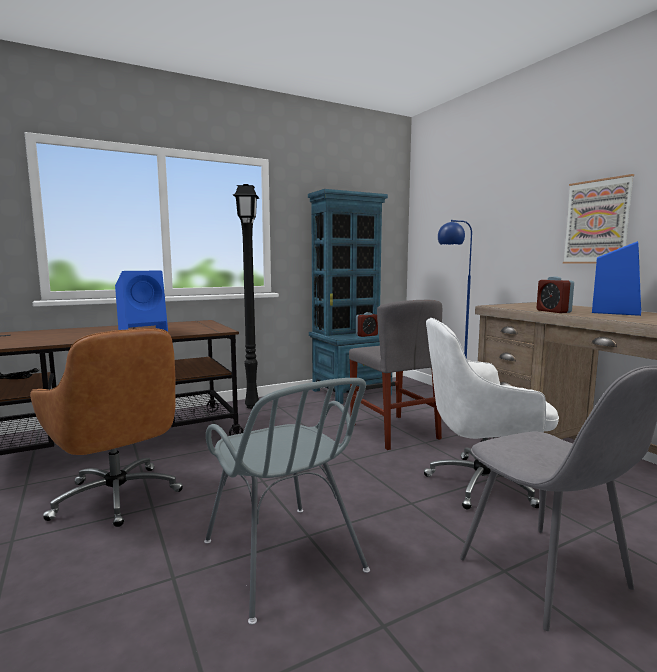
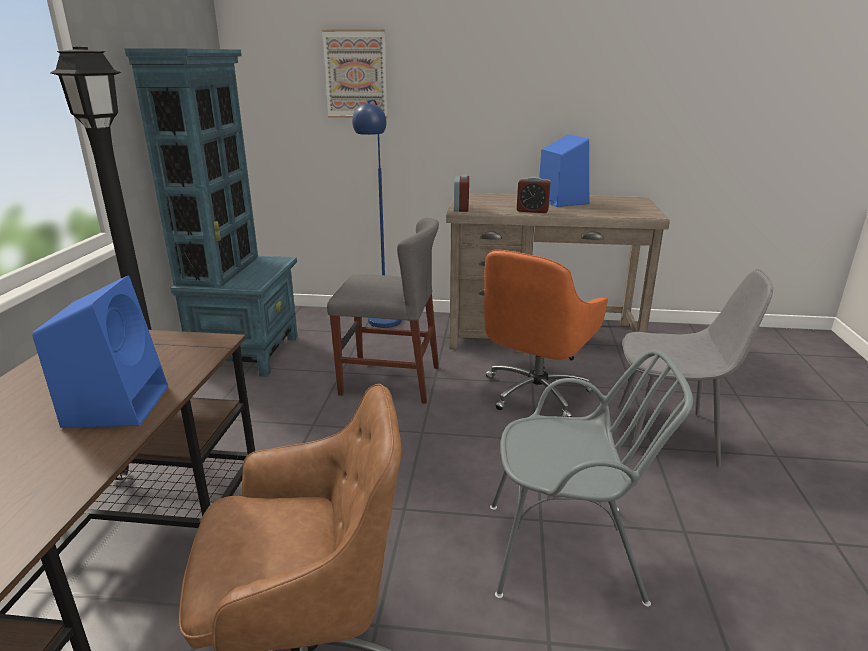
camera: 55 degrees left, 15 degrees up
(366, 335) = (268, 270): alarm clock -> alarm clock (461, 208)
(481, 483) = (535, 392): white office chair -> orange office chair
(597, 222) = (518, 108): picture -> picture (356, 74)

